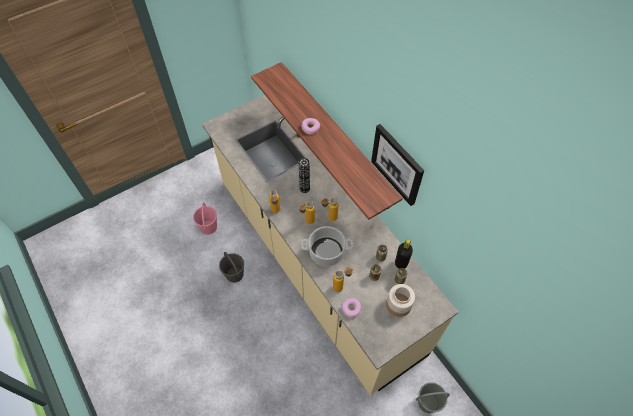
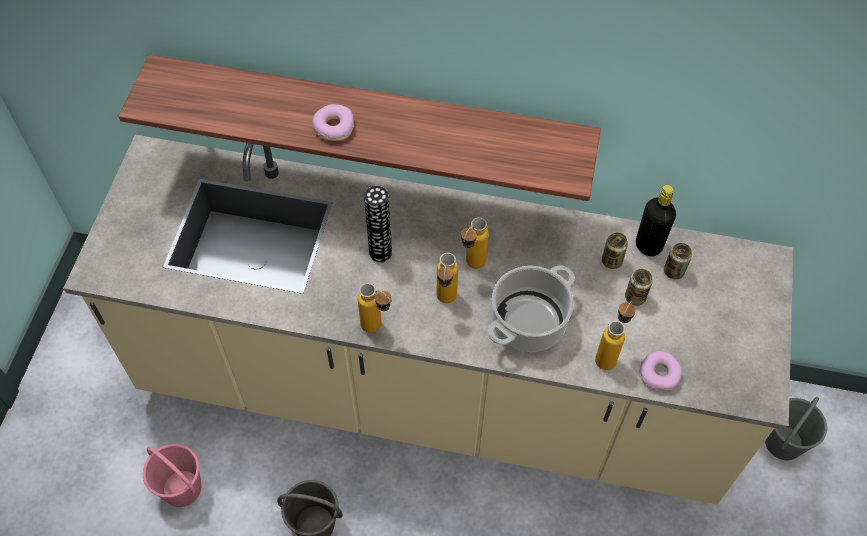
camera: 45 degrees left, 0 degrees up
(397, 164) = (577, 67): picture -> none
(399, 305) = (713, 308): jar -> none

